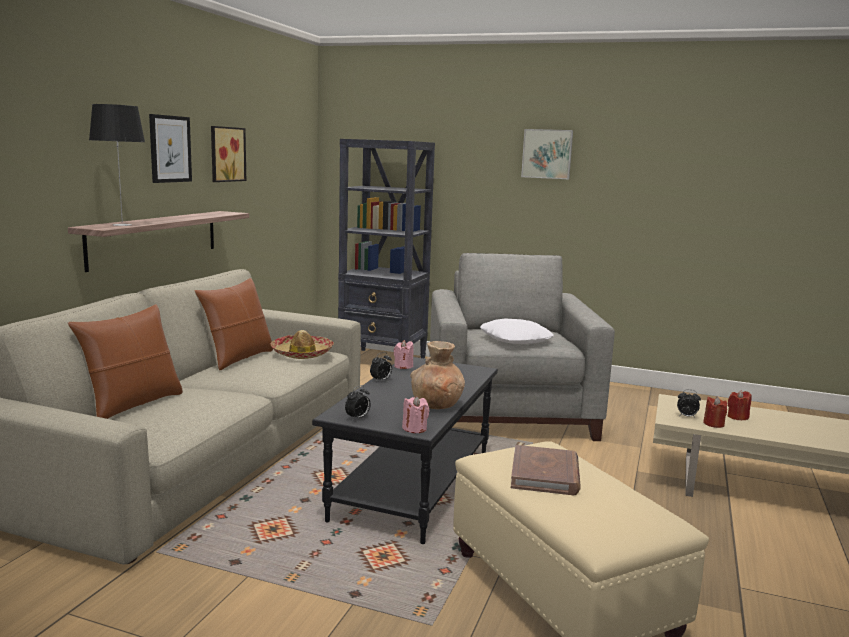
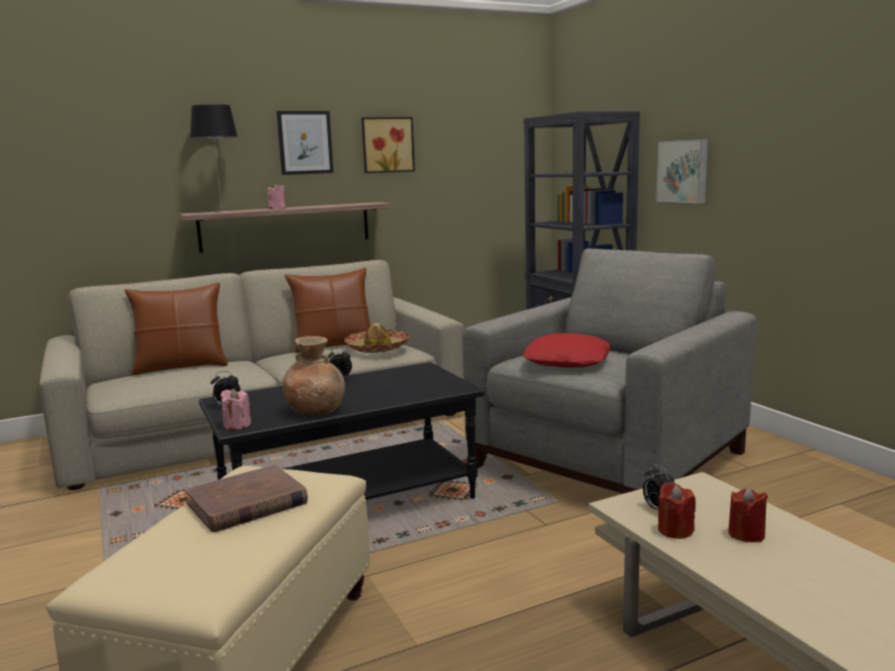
camera: 45 degrees right, 0 degrees up
(403, 366) = (396, 371): pink candle -> pink candle (277, 208)
(516, 339) = (567, 361): white pillow -> red pillow
(547, 154) = (761, 109): picture -> picture (683, 171)

